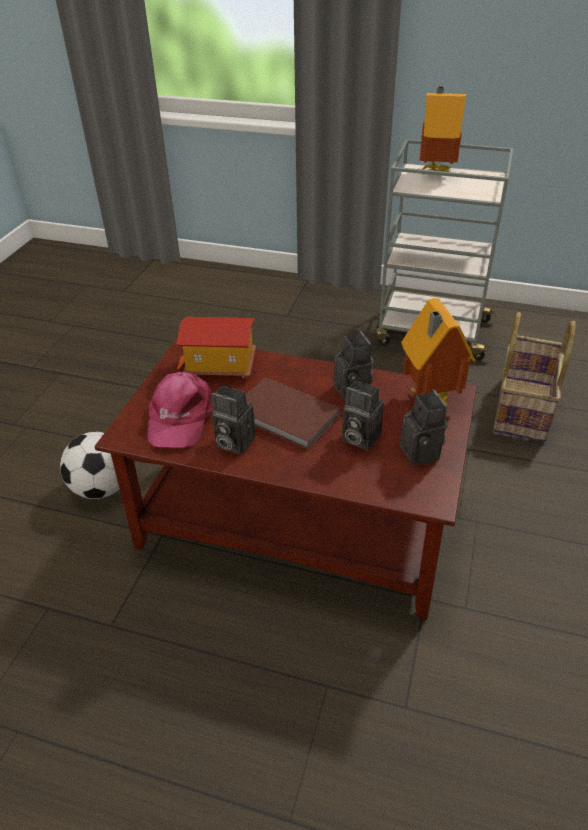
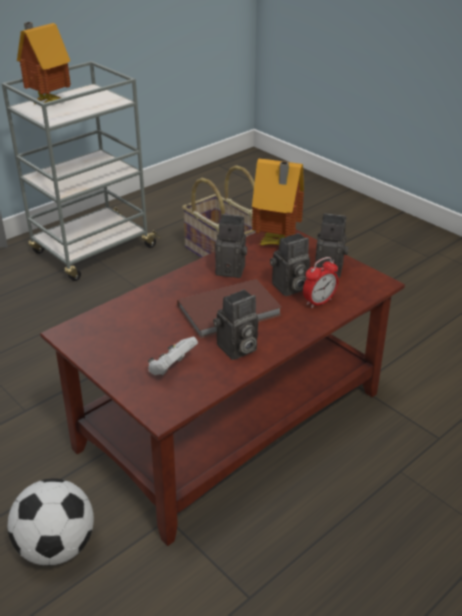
camera: 60 degrees left, 5 degrees down
(180, 417) = (172, 368): pink cap -> white game controller
(219, 367) = (122, 323): toy house -> none
(353, 467) = (319, 302): none -> alarm clock

